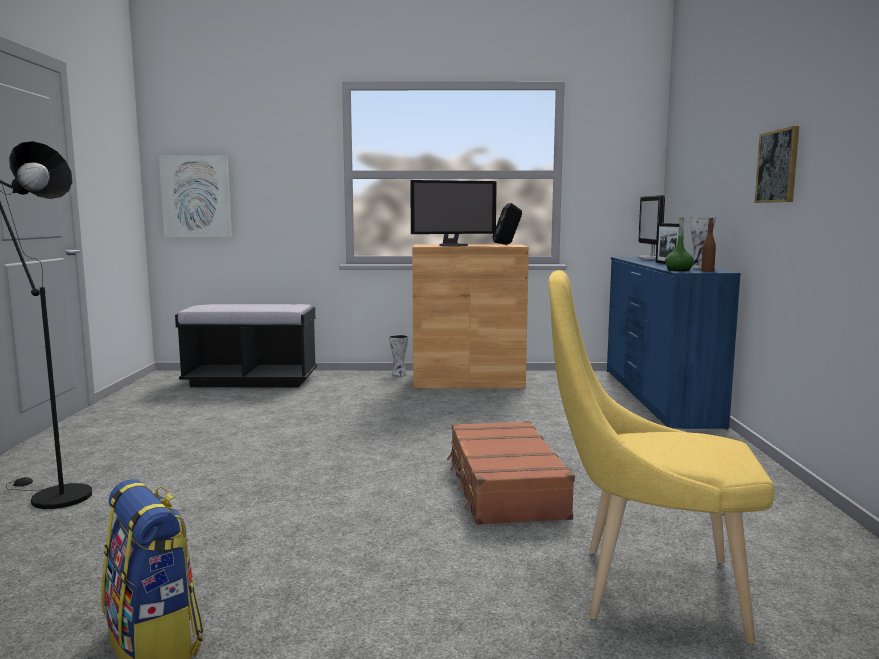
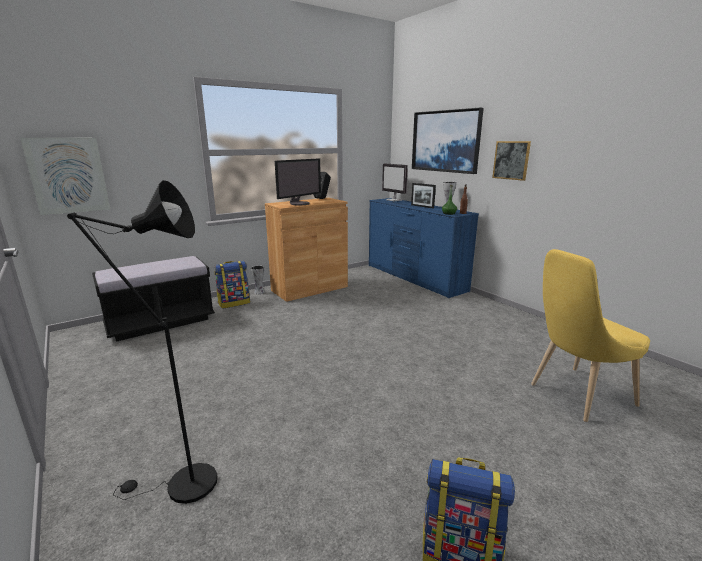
camera: 35 degrees left, 10 degrees up
(352, 379) = (234, 303): none -> backpack
(504, 488) = (443, 360): brown suitcase -> none
(712, 148) = (445, 141): none -> picture

